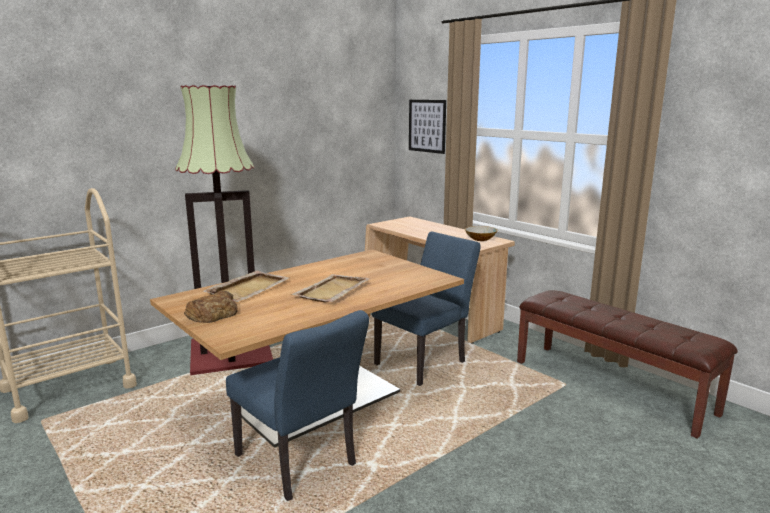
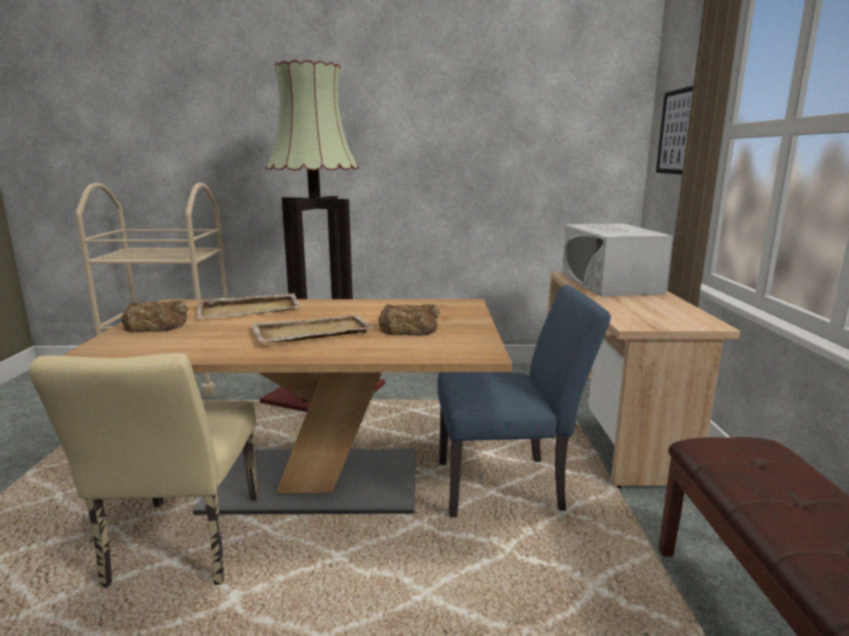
camera: 40 degrees right, 0 degrees up
(300, 464) = (181, 550): blue chair -> beige chair
(377, 274) = (409, 327): none -> bread
(415, 226) = (610, 284): none -> white microwave
(480, 239) = (677, 316): bowl -> none

